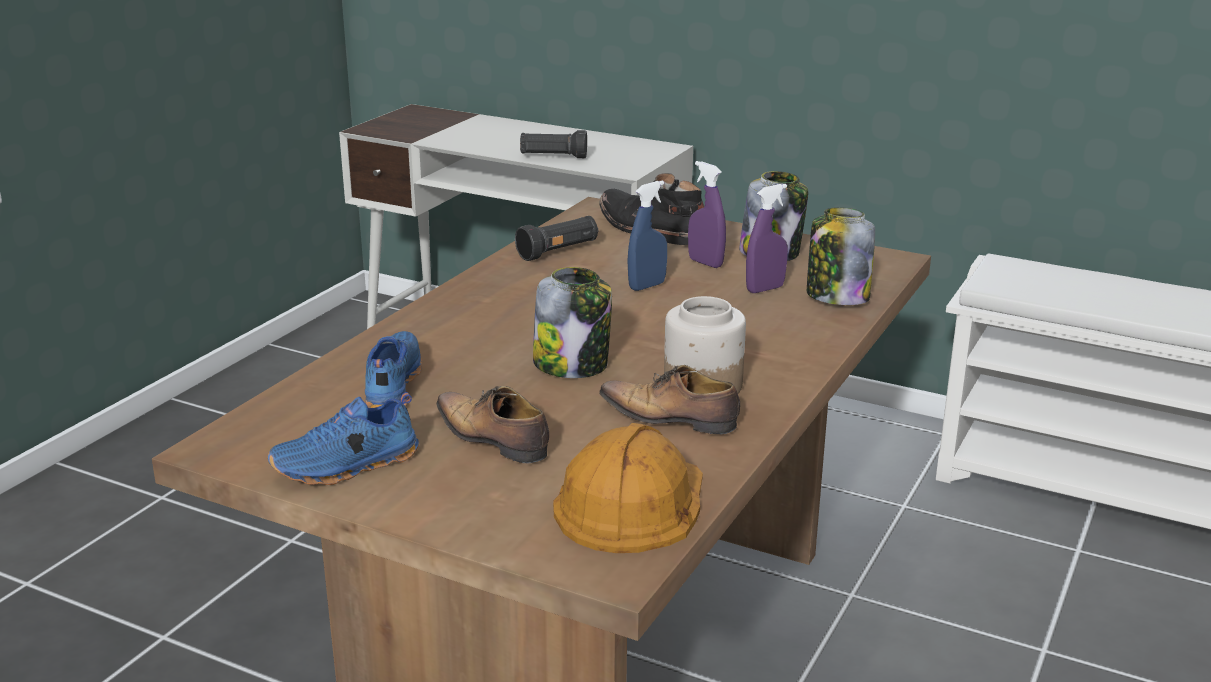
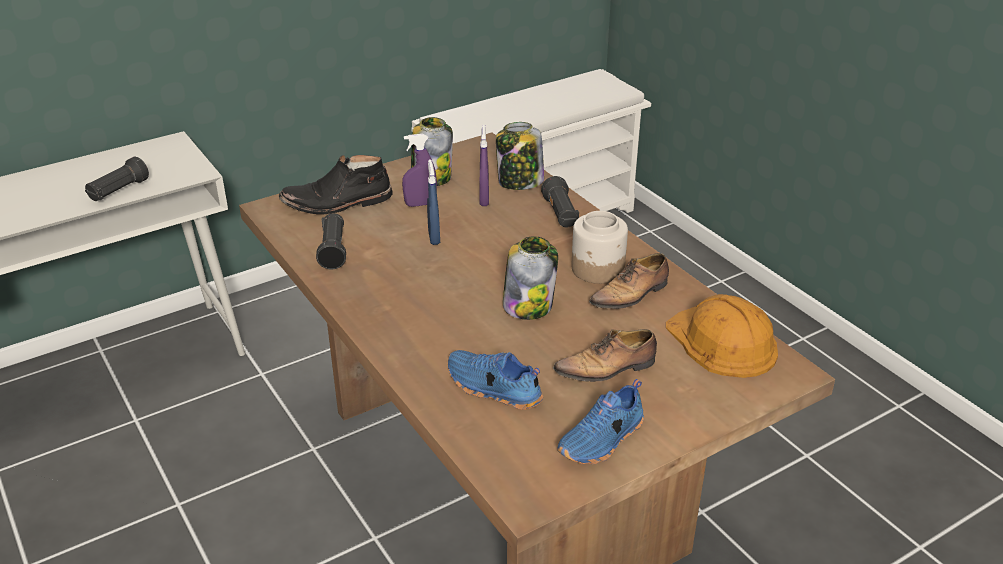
camera: 60 degrees left, 10 degrees up
(347, 467) = (603, 441): blue shoe -> blue shoe turned 45 degrees clockwise
(797, 335) = (560, 214): none -> black flashlight

